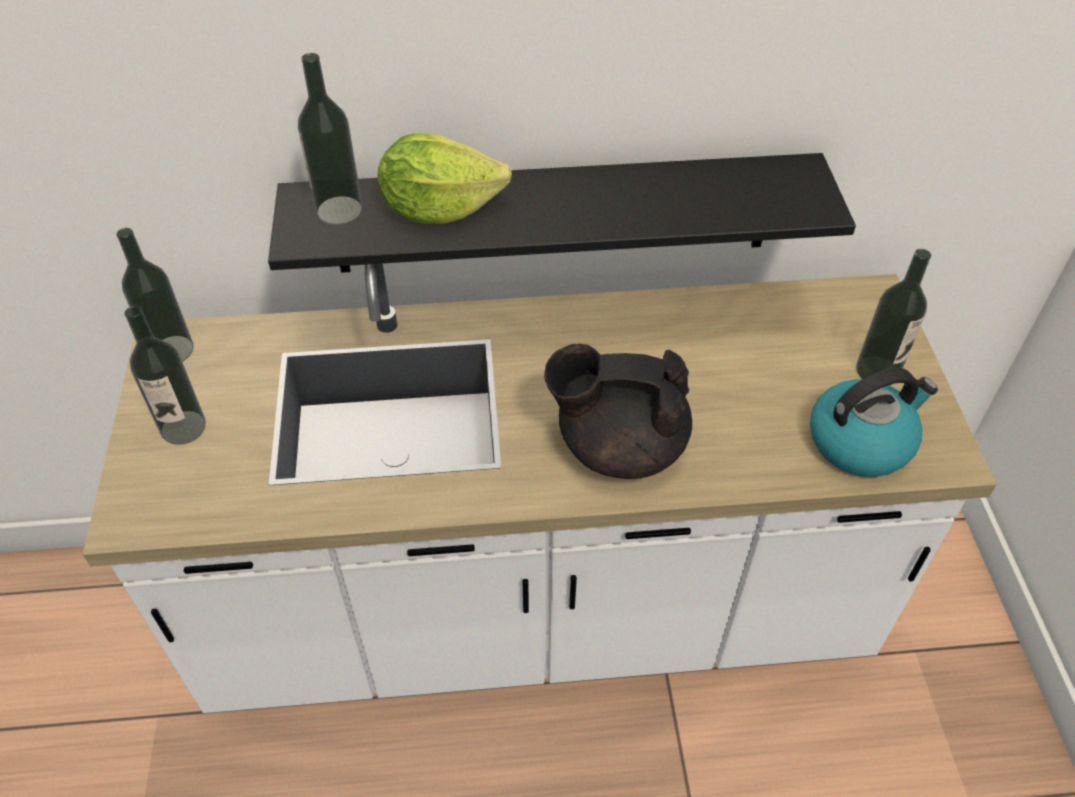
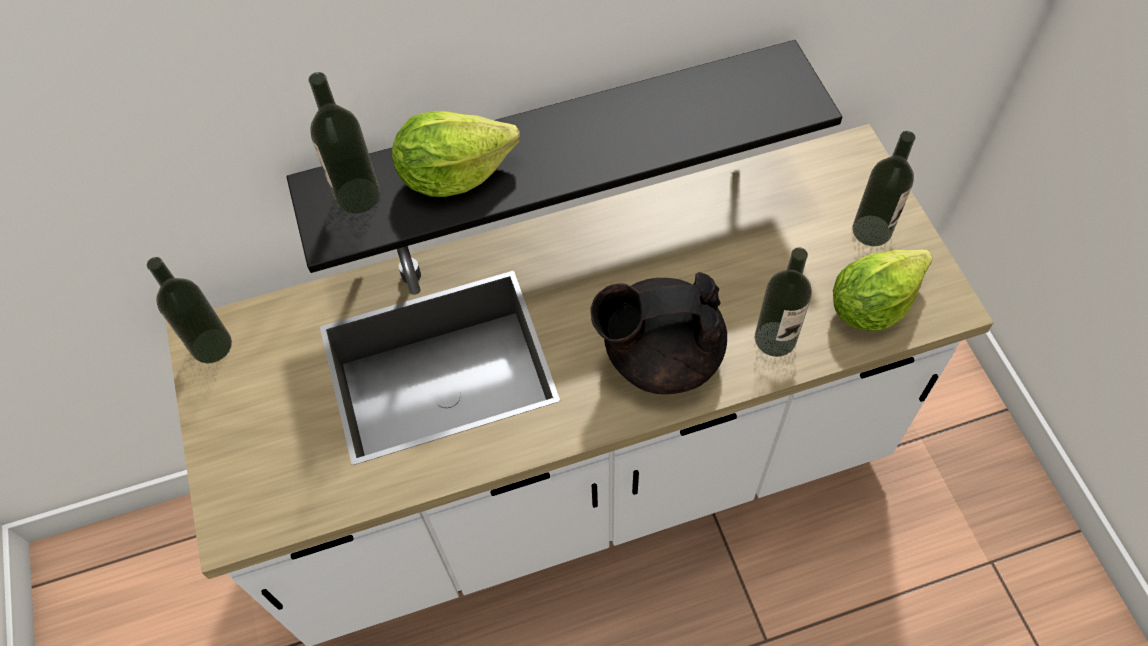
camera: 10 degrees left, 10 degrees up
(183, 427) = (251, 424): bottle -> bottle (775, 339)
(861, 441) = (871, 305): kettle -> lettuce

